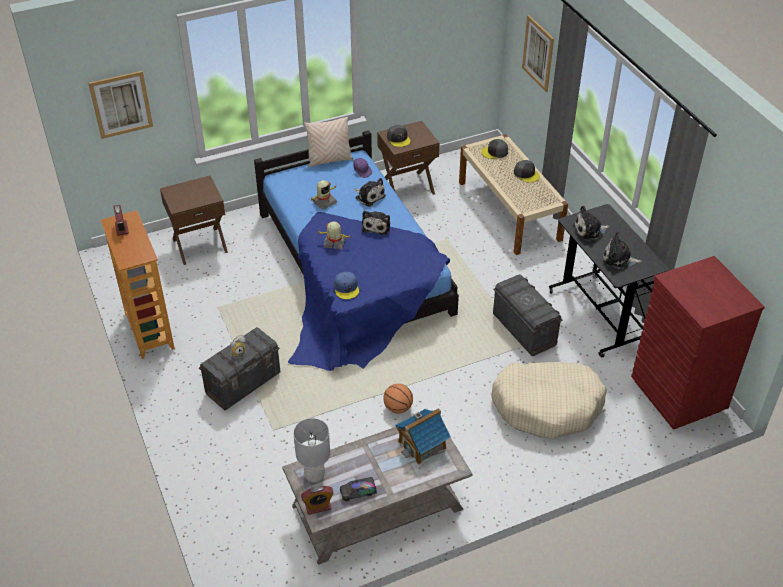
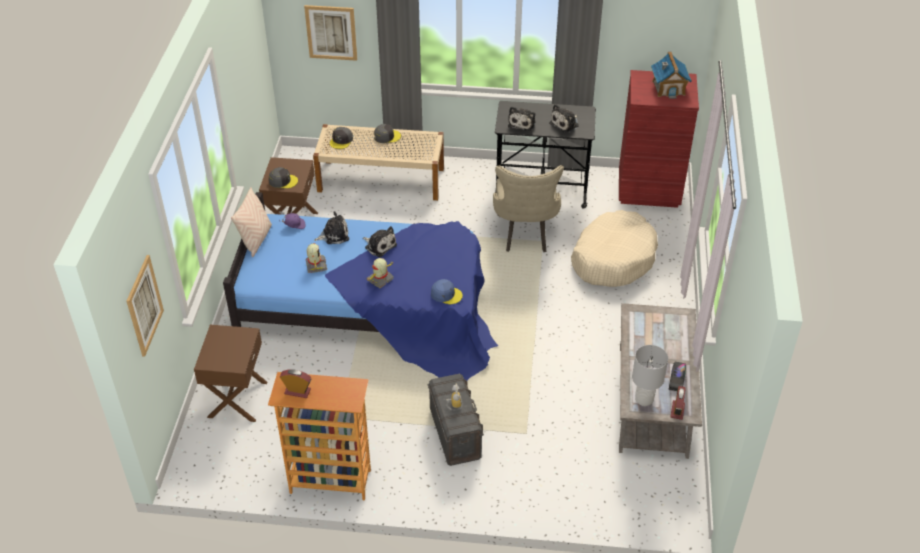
camera: 60 degrees left, 0 degrees up
(398, 408) = (556, 343): basketball -> none
(422, 444) = (650, 324): toy house -> toy house (669, 88)
(524, 329) = (525, 234): grey storage box -> beige chair

